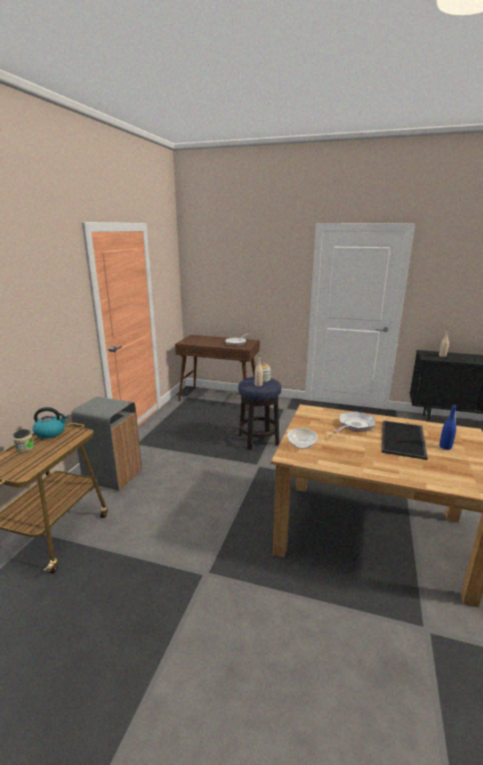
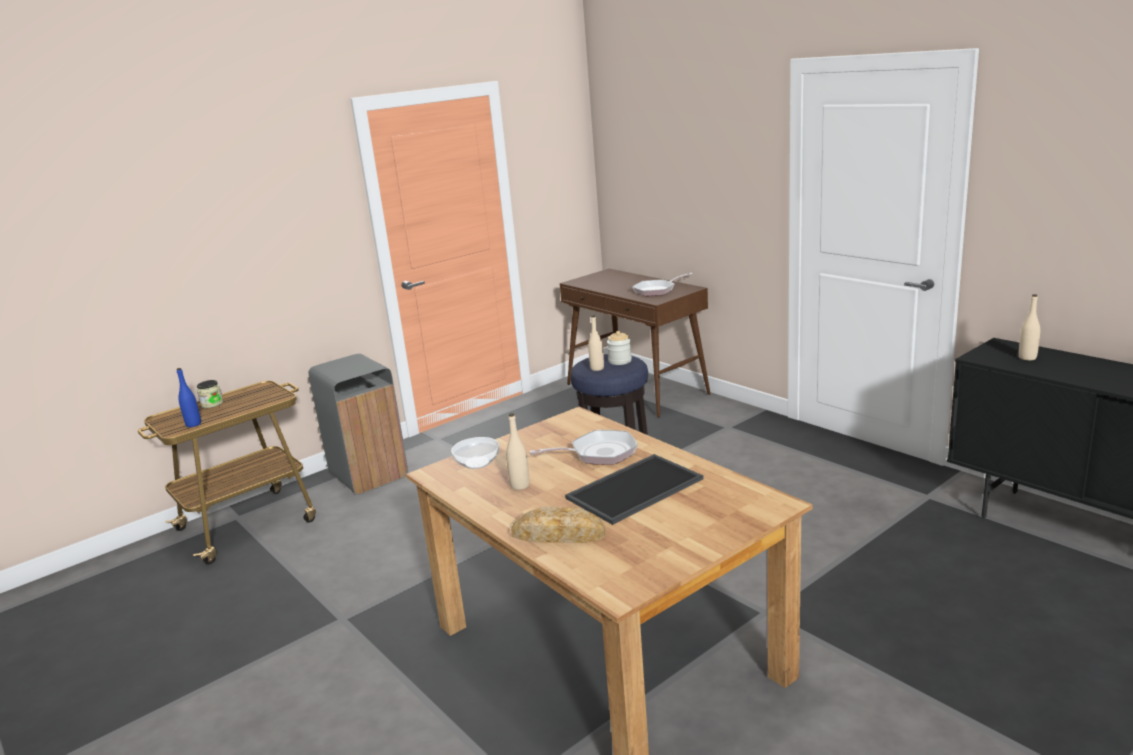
camera: 35 degrees right, 0 degrees up
(51, 432) = (254, 391): kettle -> none
(347, 451) = (520, 485): none -> beige bottle
(413, 472) = (558, 534): none -> bread
(445, 447) = (680, 515): blue bottle -> blue bottle (193, 424)

